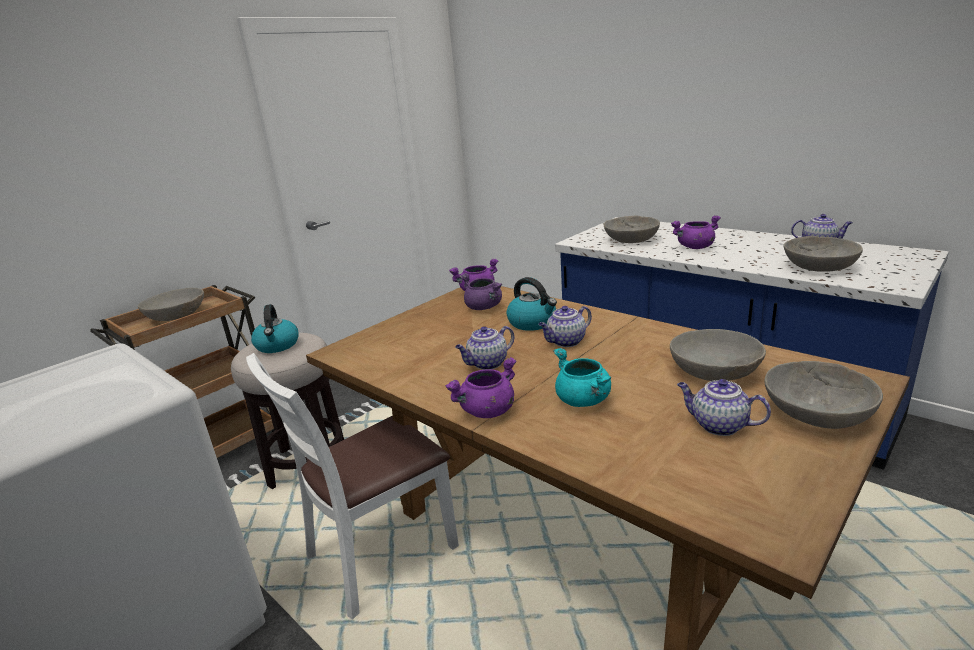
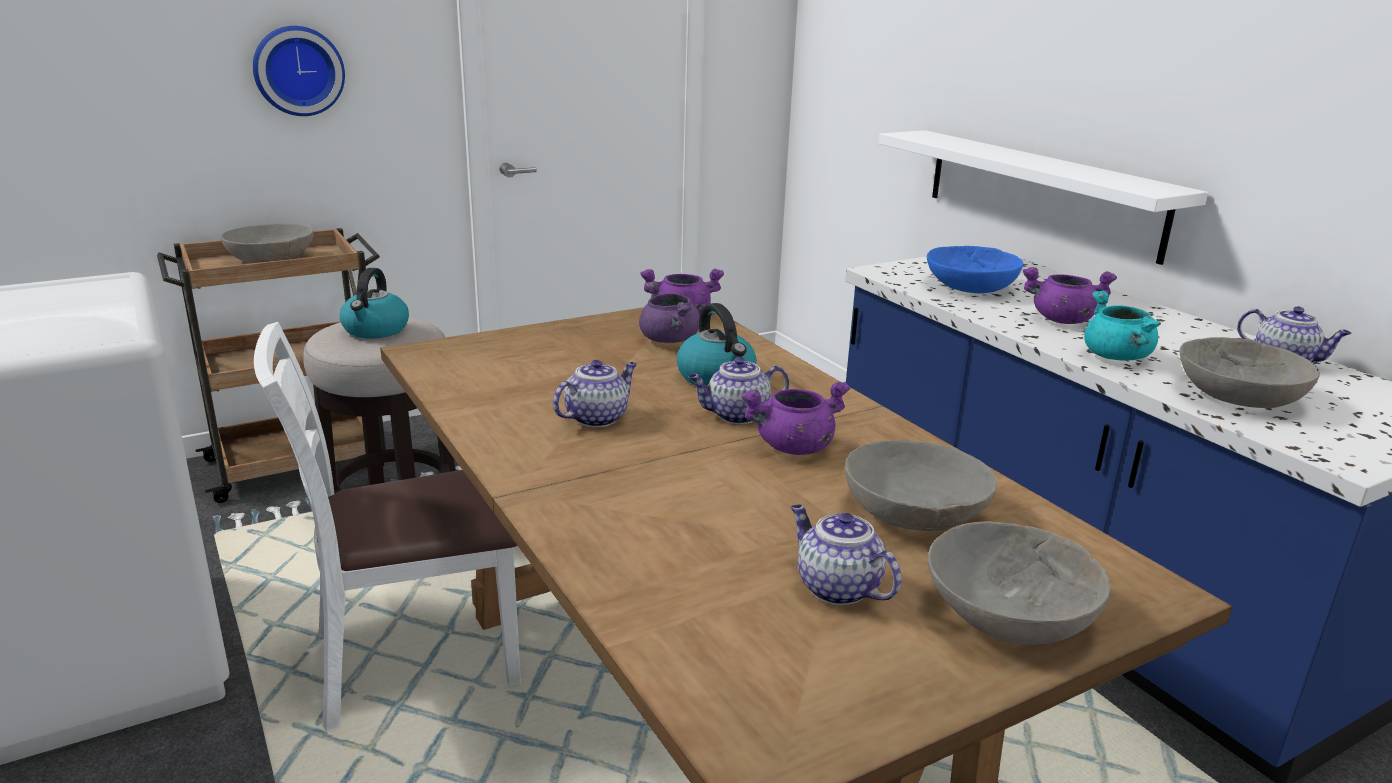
camera: 15 degrees right, 0 degrees up
(165, 183) = (298, 70): none -> wall clock
(487, 364) = (597, 417): teapot -> teapot turned 150 degrees clockwise
(487, 411) = (536, 479): purple cooking pot -> purple cooking pot (793, 447)
(584, 400) = (679, 501): turquoise cooking pot -> turquoise cooking pot (1117, 357)
(630, 240) = (969, 287): grey bowl -> blue bowl
(643, 180) = (1040, 192): none -> white shelf

